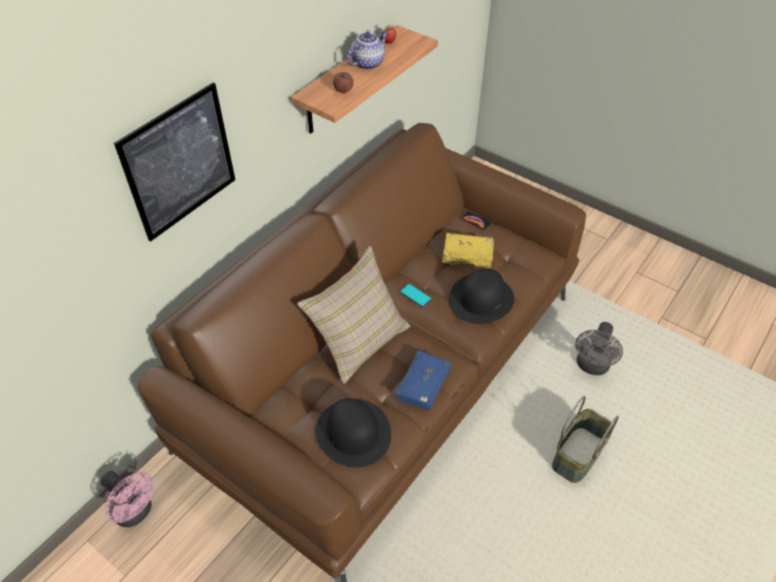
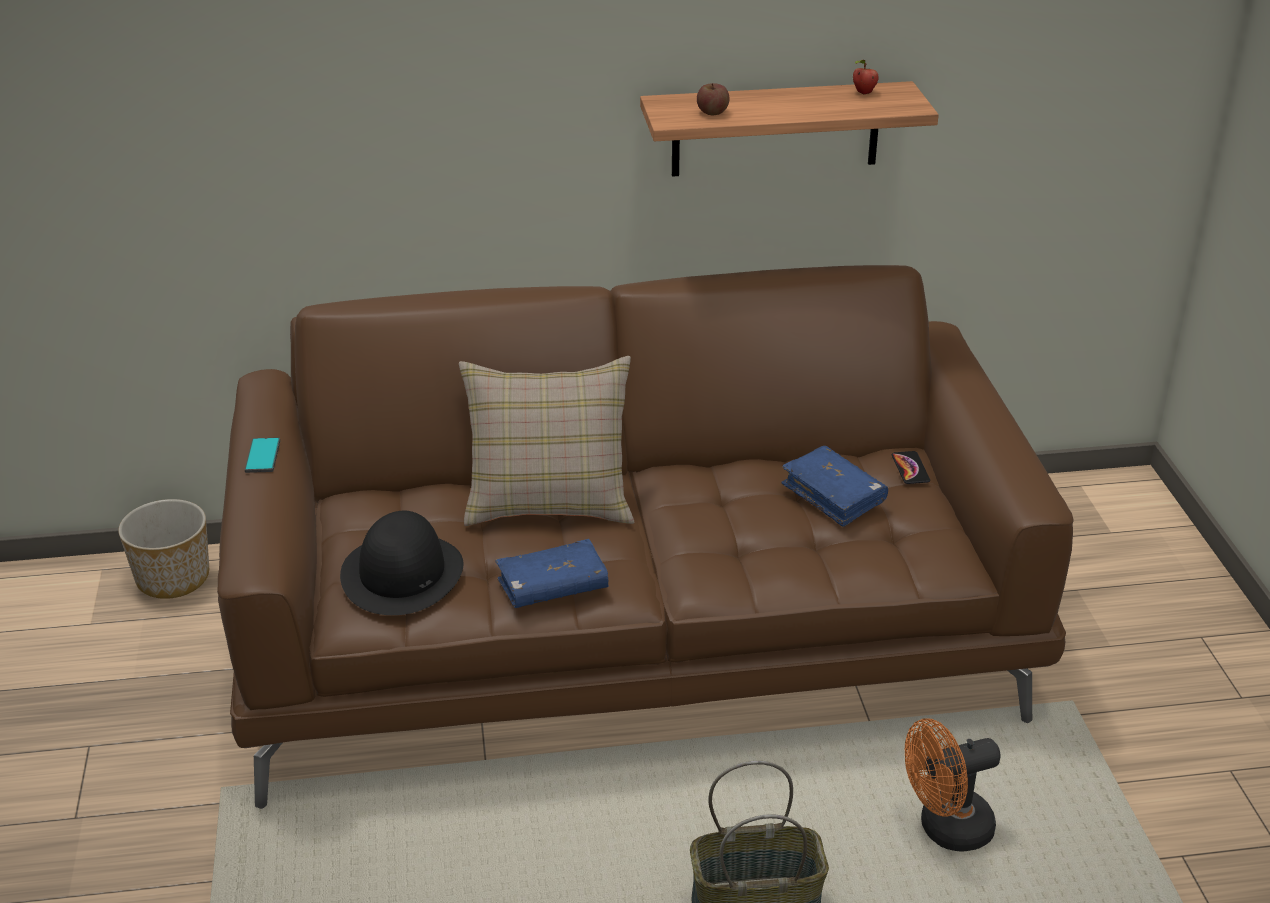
camera: 45 degrees right, 15 degrees down
(136, 512) = (174, 578): pink fan -> planter
(180, 162) = (411, 94): picture -> none
(368, 63) = (794, 101): teapot -> none
(415, 295) = (690, 497): phone -> phone (263, 456)
(467, 254) = (833, 495): yellow book -> blue book
(481, 298) = (775, 551): black hat -> none
(592, 366) = (945, 829): grey fan -> orange fan

